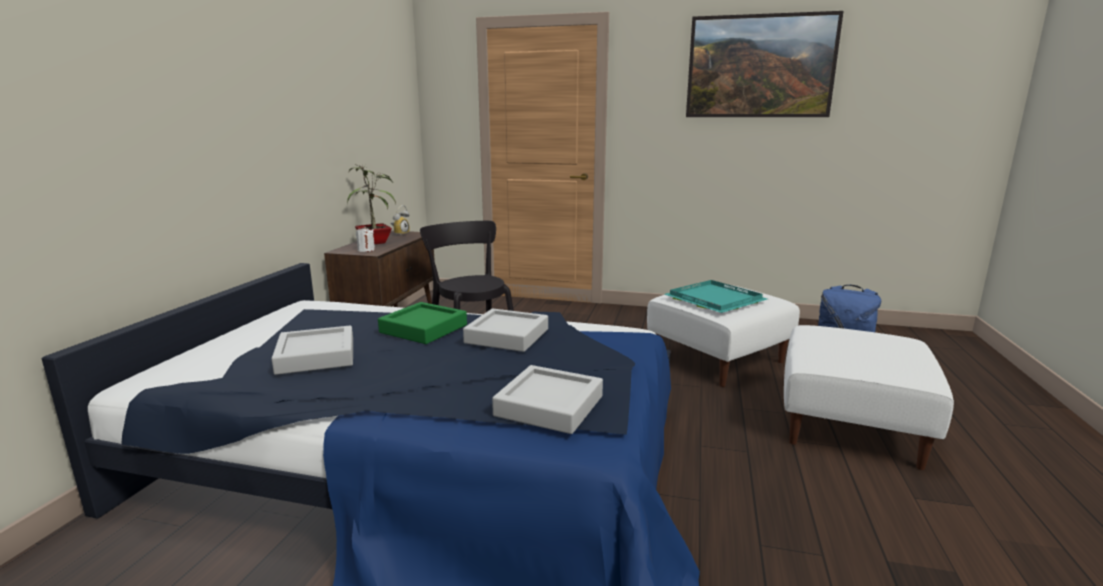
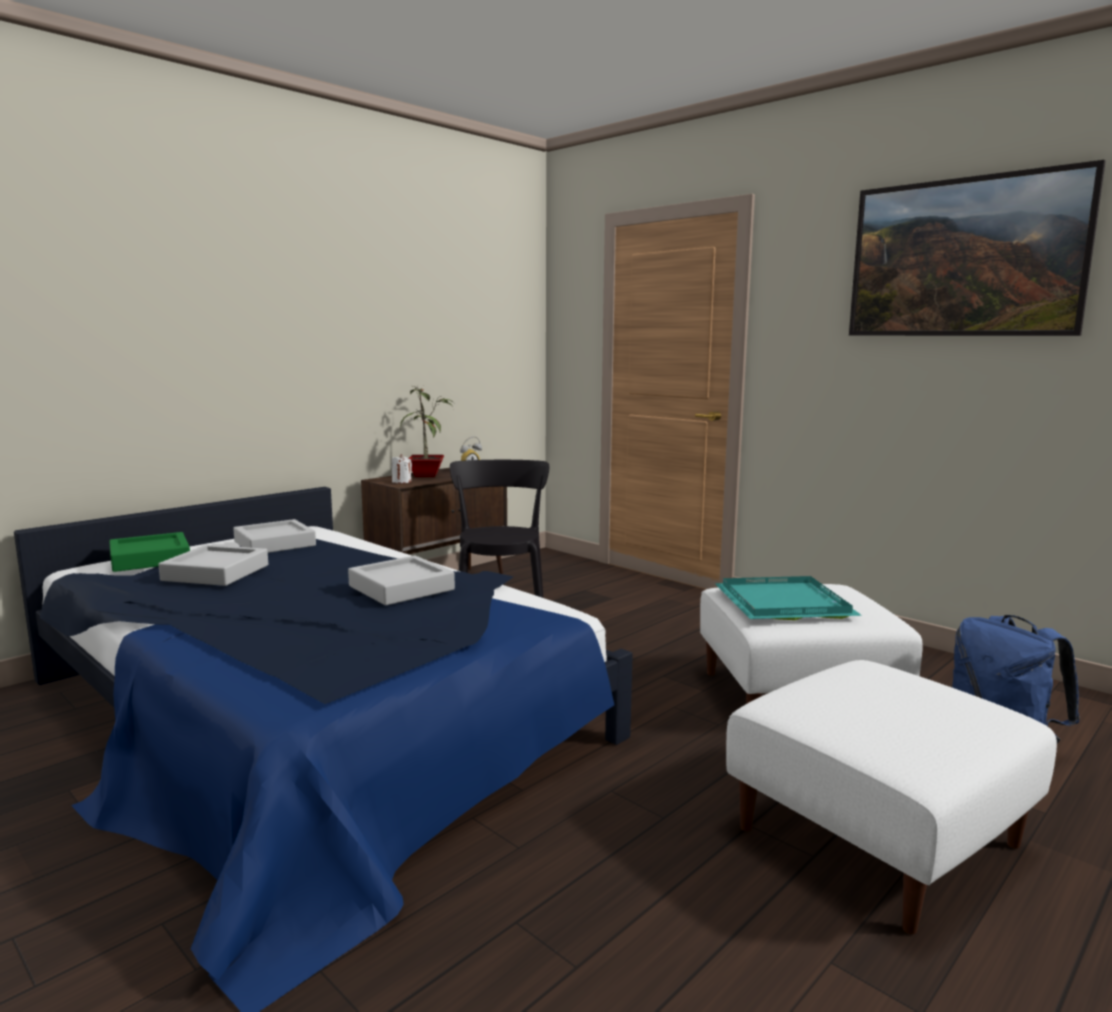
camera: 30 degrees right, 5 degrees down
(423, 329) = (345, 567): green tray -> green tray (150, 559)
(549, 406) = (310, 659): grey tray -> grey tray (275, 543)

